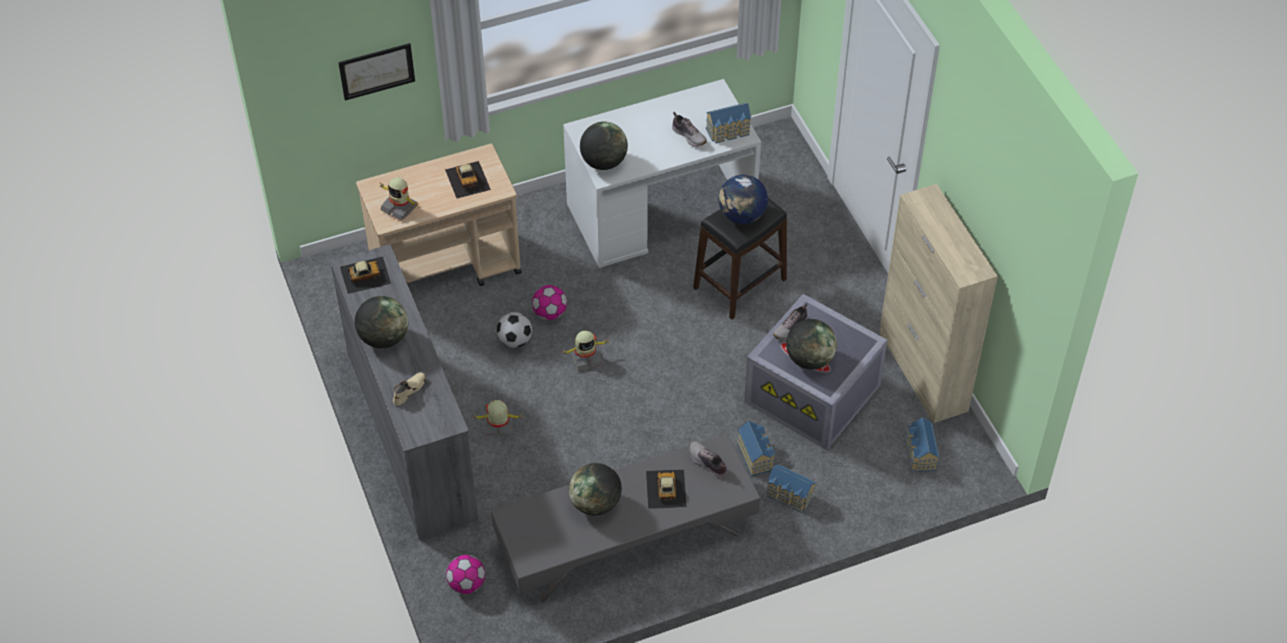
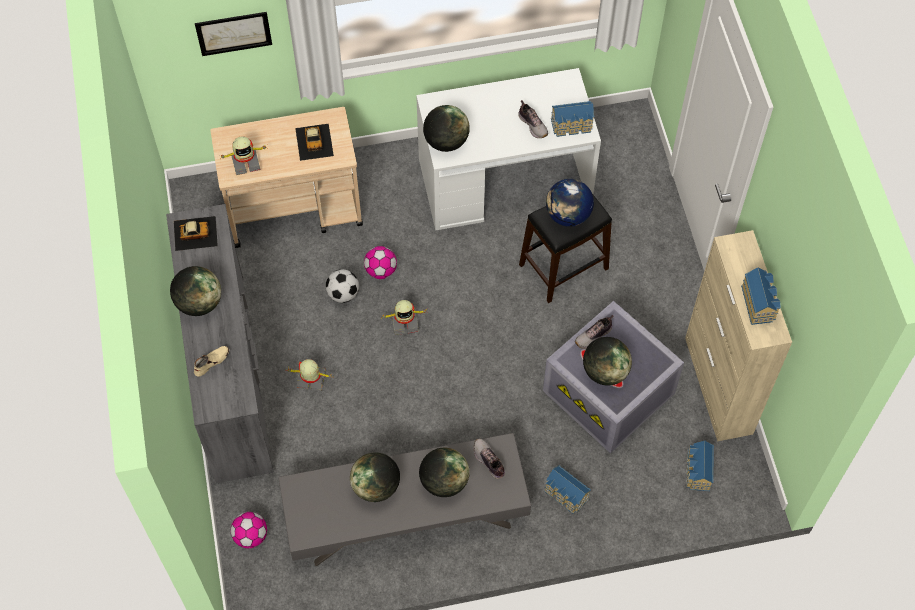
camera: 10 degrees right, 10 degrees up
(400, 207) = (245, 162): toy robot -> toy robot turned 60 degrees counterclockwise
(665, 489) = (444, 482): toy car -> globe
(756, 455) = (543, 448): toy house -> toy house (759, 303)

